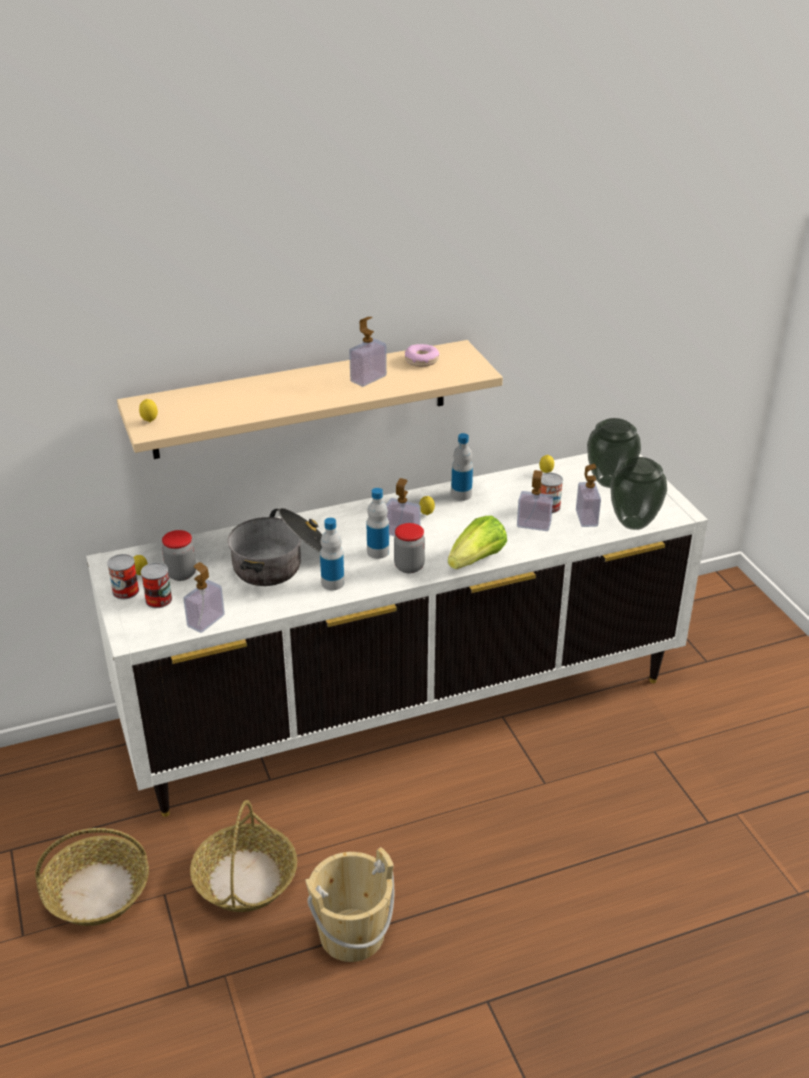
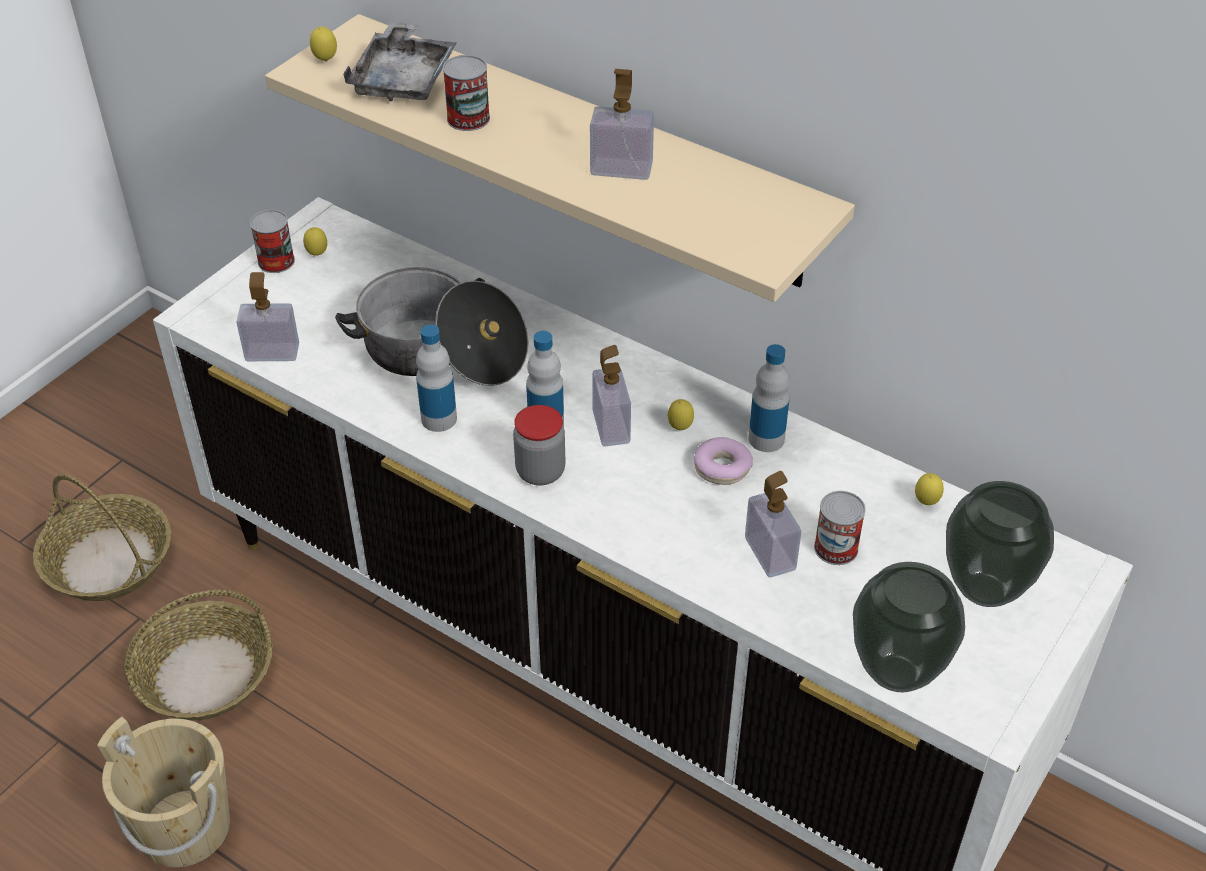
camera: 55 degrees right, 10 degrees up
(158, 600) = (281, 294): can -> can (468, 118)
(181, 574) = (346, 284): jar -> none
(204, 406) = (404, 79): none -> grey tray
(421, 360) = (731, 191): donut -> donut (722, 468)
(477, 560) = (620, 533): lettuce -> none
(586, 518) = (852, 607): soap dispenser -> none

